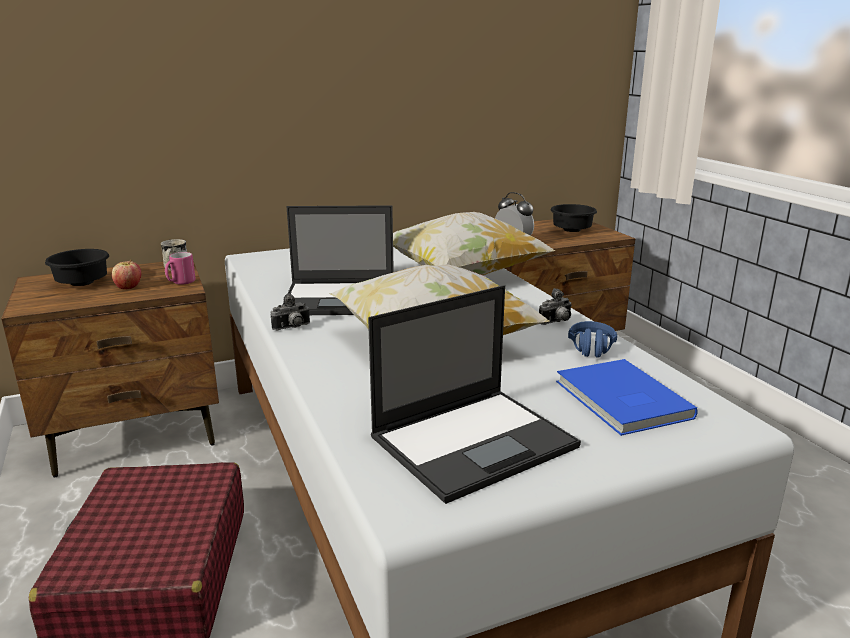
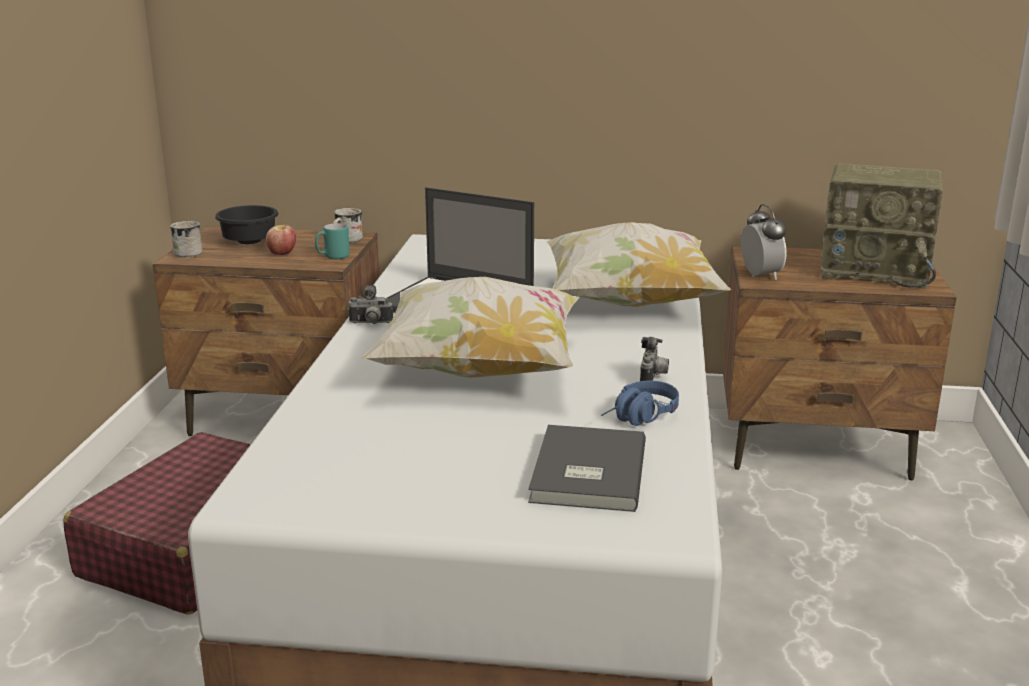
camera: 30 degrees right, 0 degrees up
(31, 302) = (190, 253): none -> white mug
(180, 283) = (332, 257): pink mug -> turquoise mug
(475, 441) = (383, 467): laptop -> none
(557, 322) = (653, 378): camera -> camera turned 75 degrees counterclockwise
(572, 230) = (877, 270): black bowl -> radio
(620, 401) = (585, 473): blue book -> grey book

